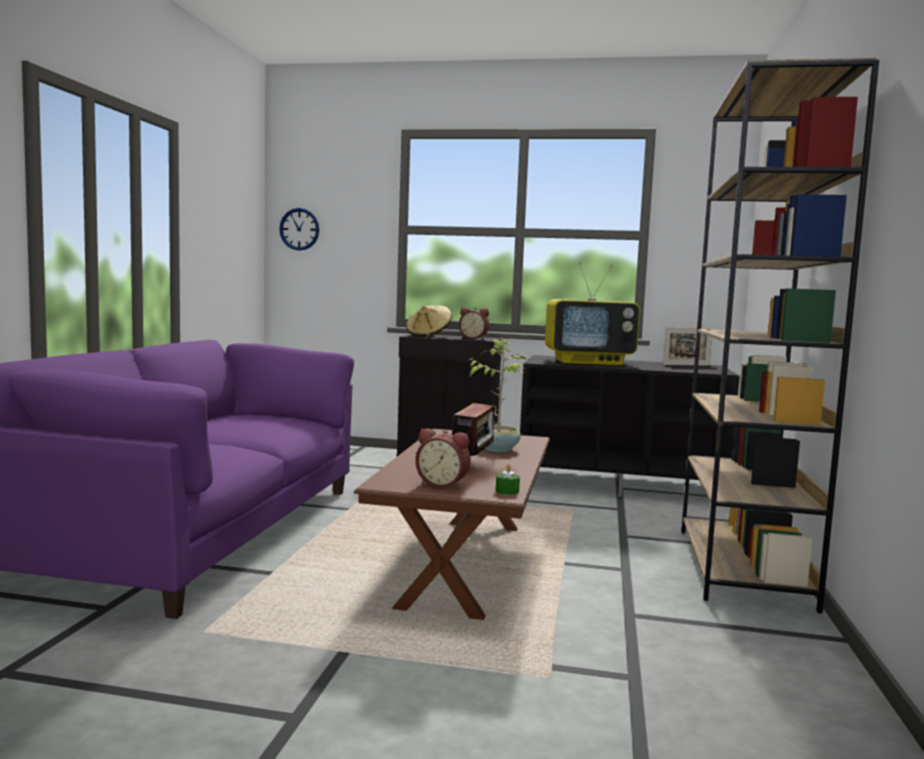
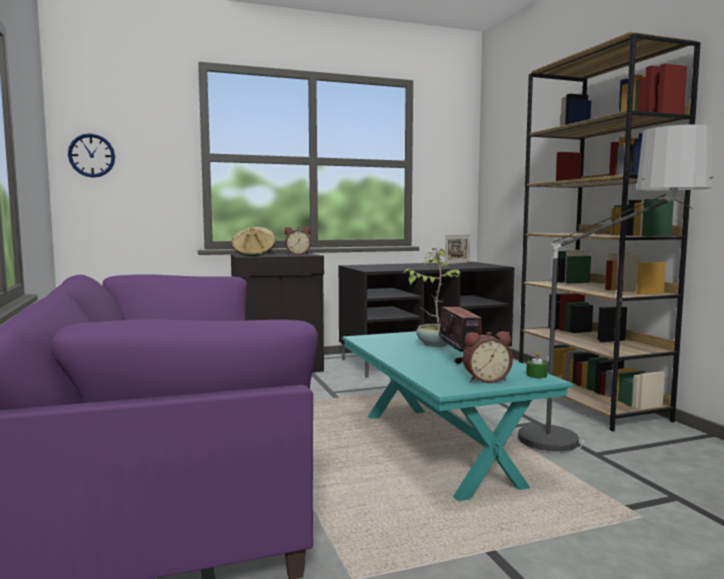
camera: 30 degrees left, 0 degrees up
(463, 563) = (436, 447): brown coffee table -> turquoise coffee table
(589, 362) = (399, 267): television -> none
(646, 610) = (598, 448): none -> floor lamp

